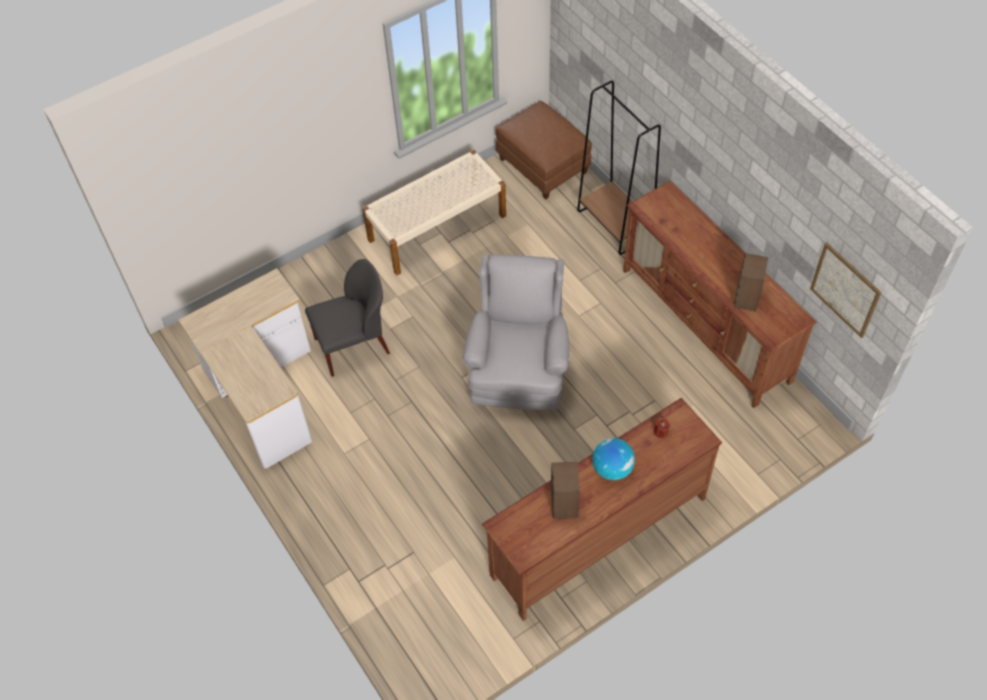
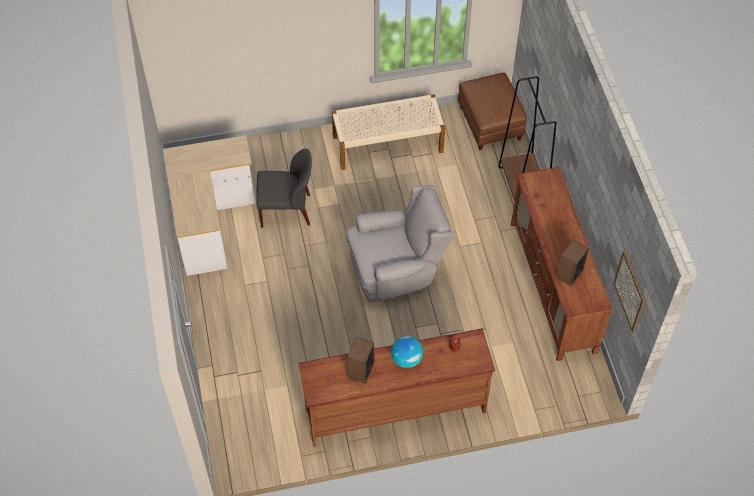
camera: 20 degrees right, 0 degrees up
(519, 369) = (396, 270): grey armchair -> grey armchair turned 45 degrees clockwise

